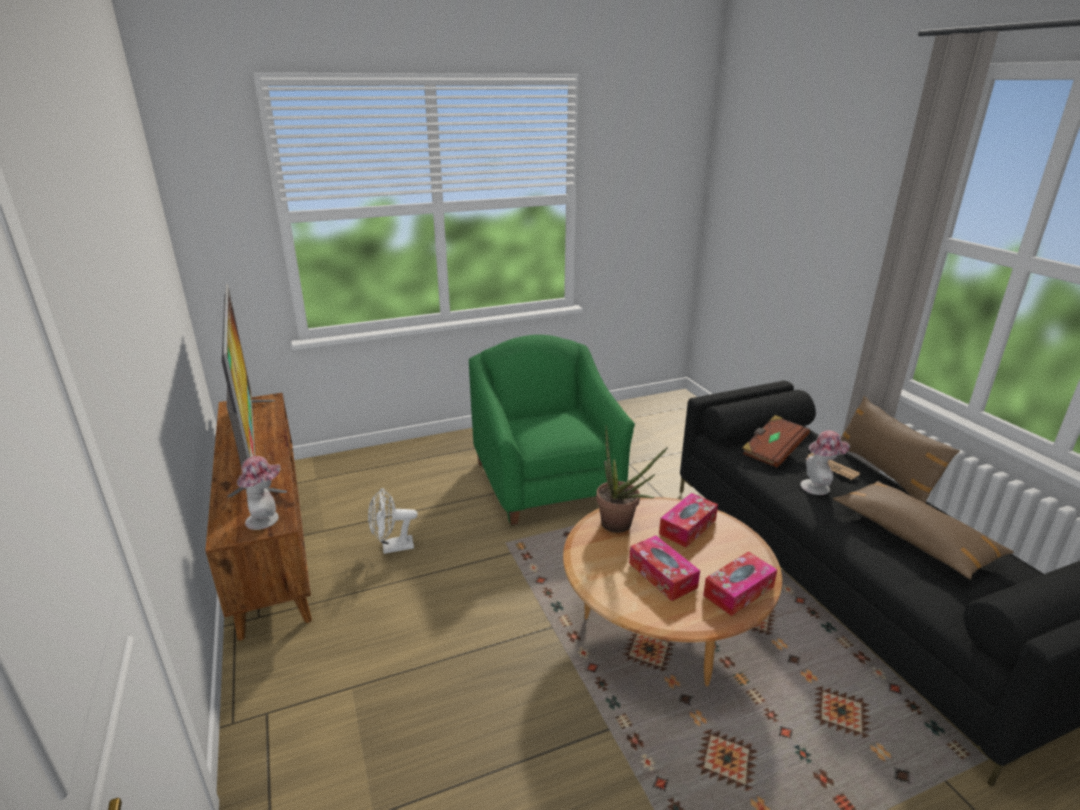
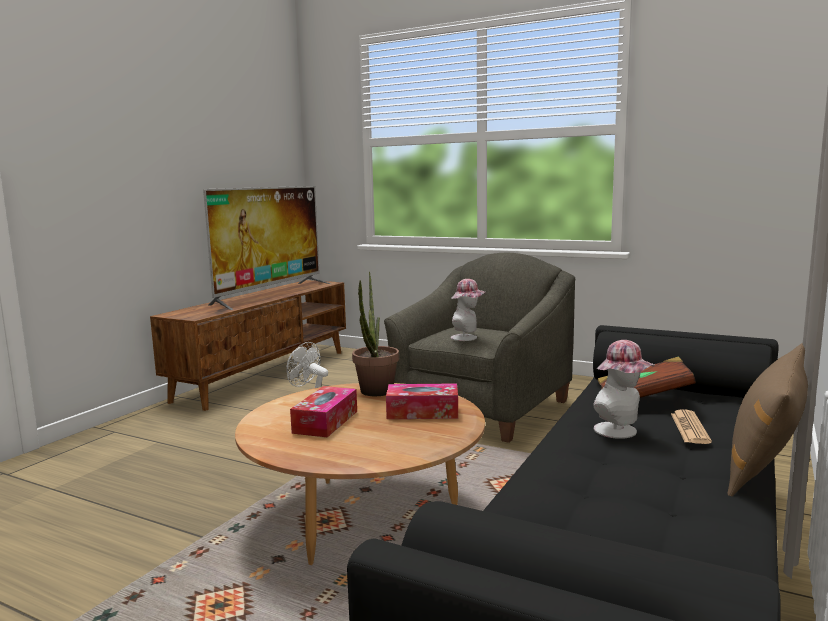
camera: 50 degrees right, 15 degrees down
(267, 518) = (197, 314): hat -> hat (467, 338)
(547, 483) = (483, 410): green armchair -> grey armchair
(738, 591) = (349, 452): tissue box -> none
(913, 538) = (625, 502): brown pillow -> none

